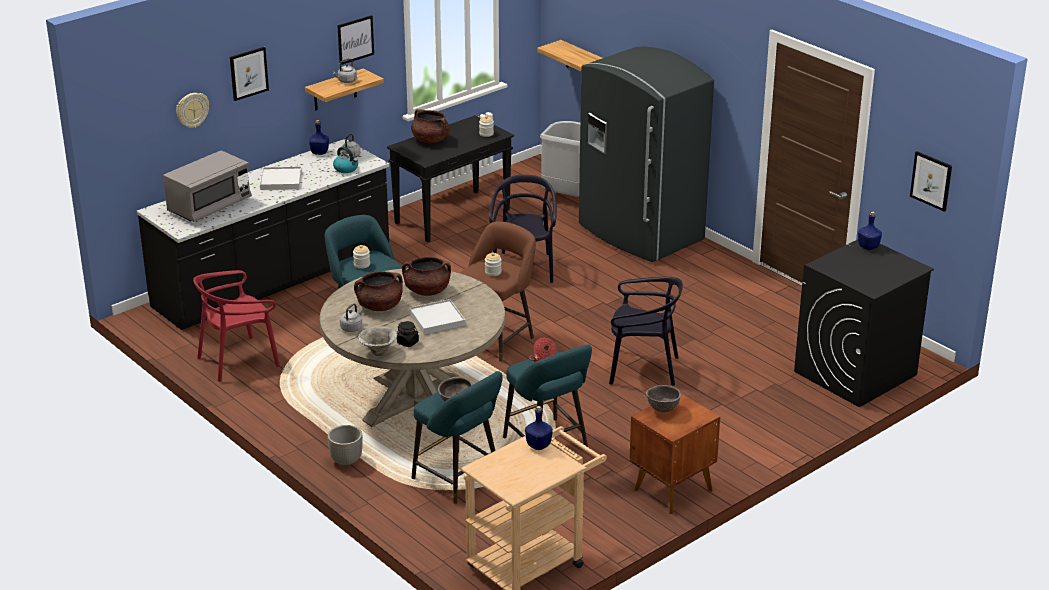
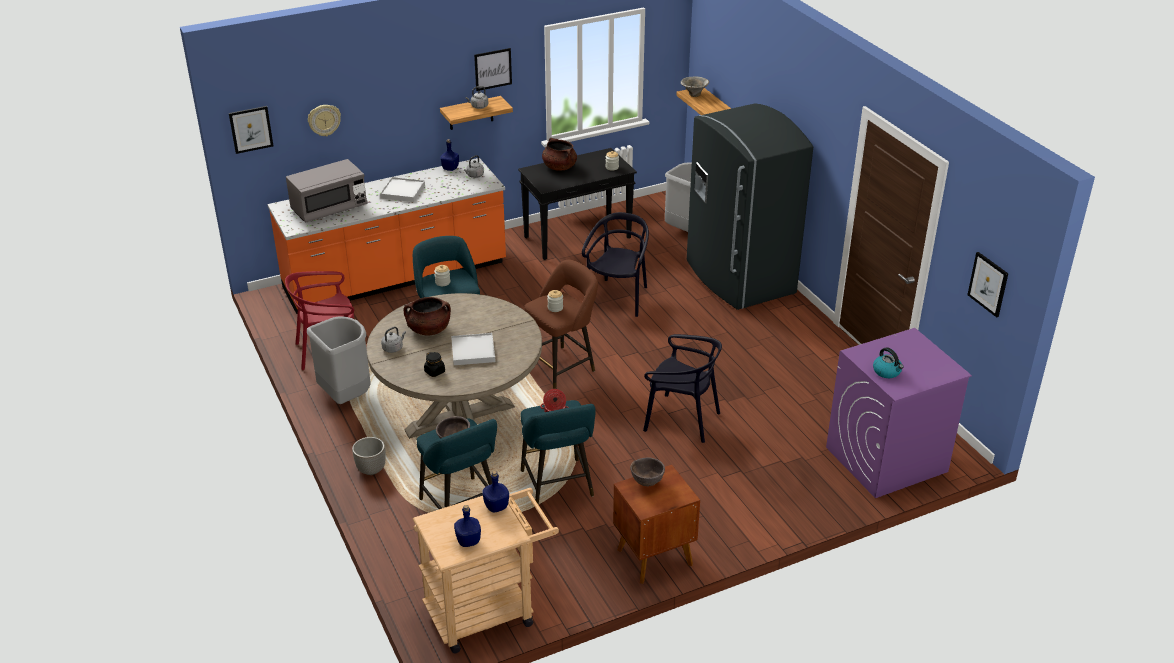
camera: 15 degrees right, 5 degrees up
(248, 73) = (382, 91): picture -> picture (251, 129)
(273, 280) = (396, 277): black counter -> orange counter
(282, 399) = (346, 397): none -> grey trash can
(346, 169) = (465, 187): kettle -> kettle (887, 372)
(378, 352) = (403, 378): bowl -> bowl (693, 95)
(427, 291) = (479, 320): brown cooking pot -> none
(855, 373) = (886, 460): black washing machine -> purple washing machine
(868, 247) = (914, 340): blue bottle -> blue bottle (468, 541)

